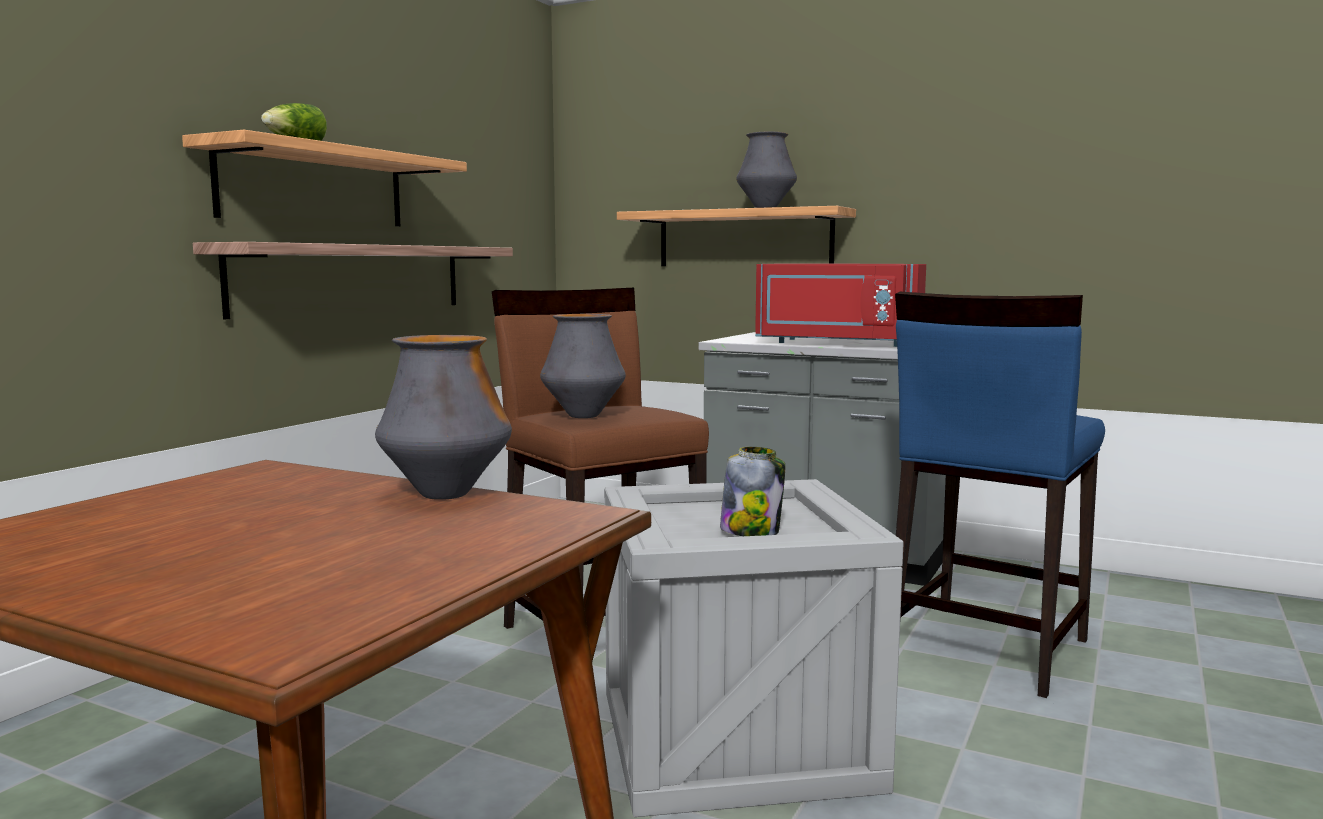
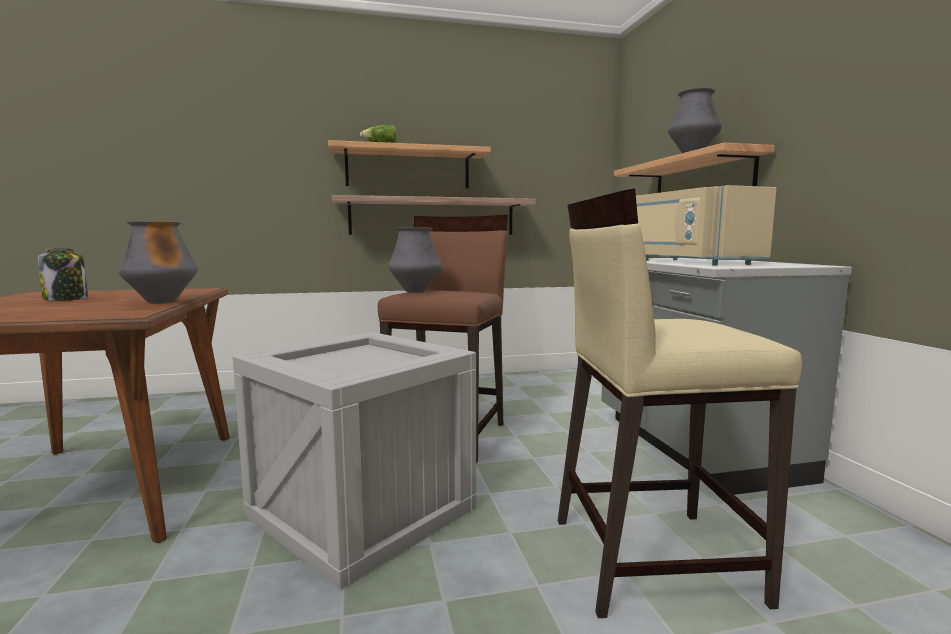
camera: 50 degrees right, 0 degrees up
(751, 531) = (338, 366): jar -> jar (66, 299)
(837, 343) = (685, 262): red microwave -> beige microwave
(985, 648) = (649, 558): blue stool -> beige stool

